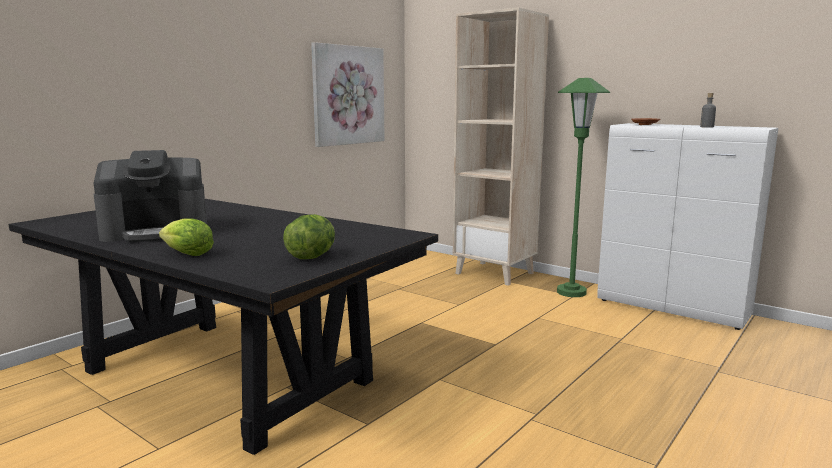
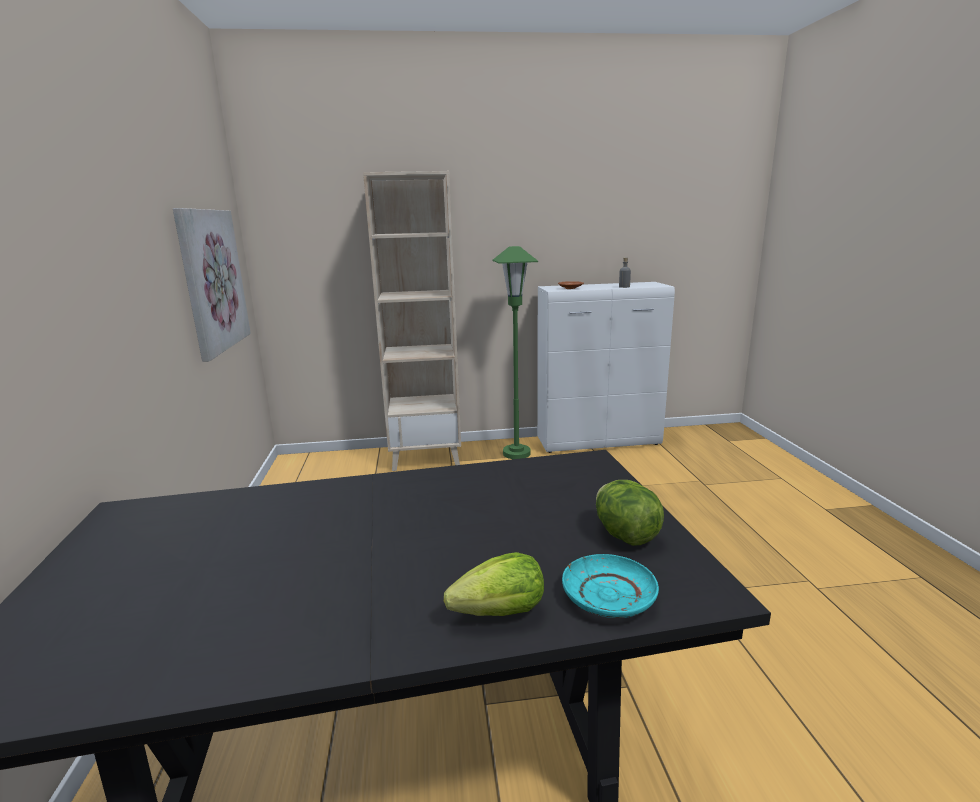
camera: 45 degrees left, 5 degrees up
(156, 232) = (307, 598): coffee machine -> none
(232, 265) = (609, 597): none -> turquoise plate

